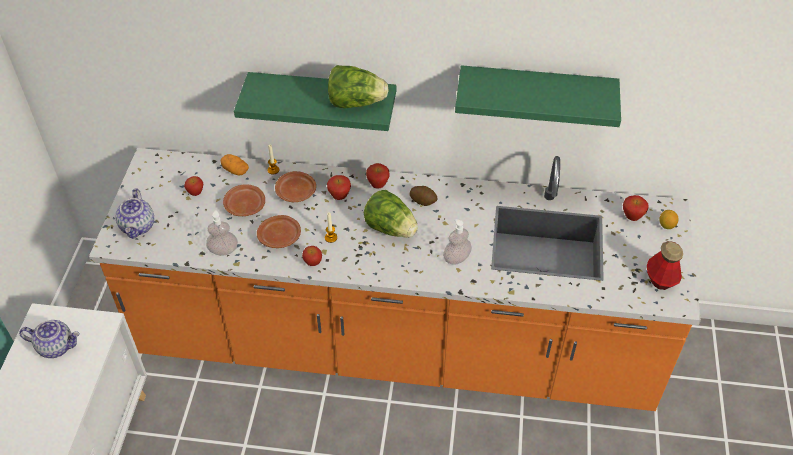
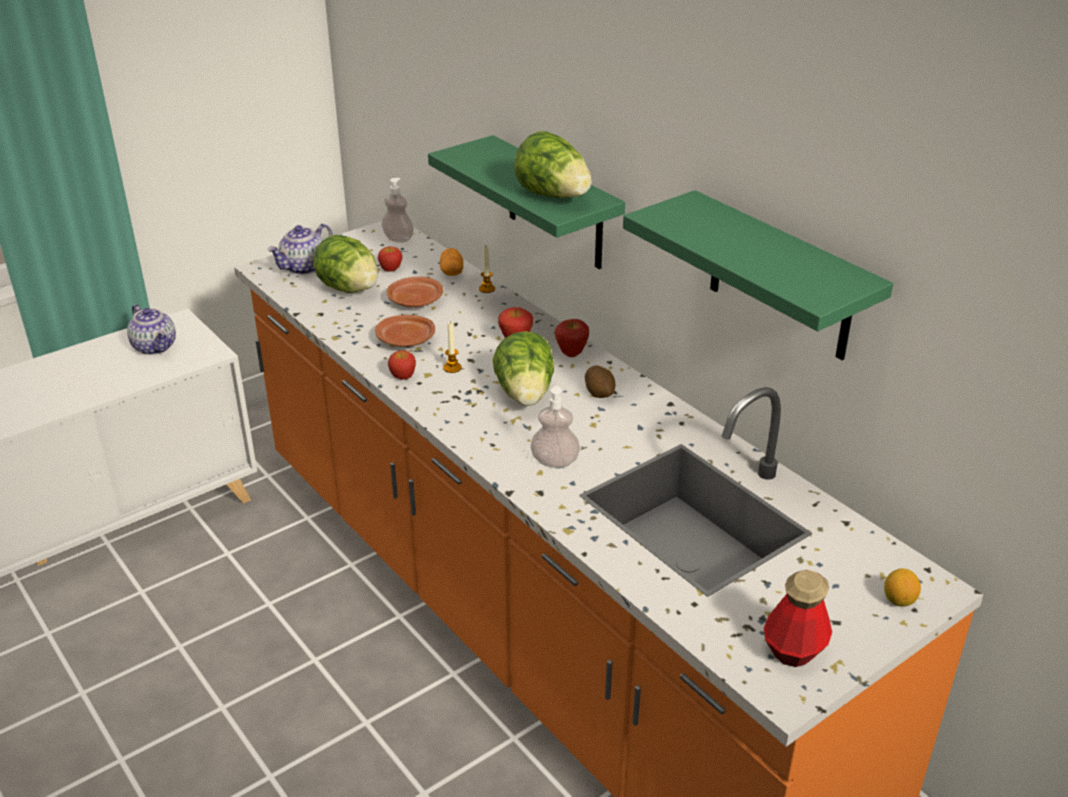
camera: 45 degrees right, 15 degrees down
(192, 223) = (349, 288): none -> lettuce
(223, 250) = (341, 322): soap dispenser -> soap dispenser (398, 239)
(296, 192) = (479, 316): brown plate -> none
(632, 217) = (855, 561): apple -> none

